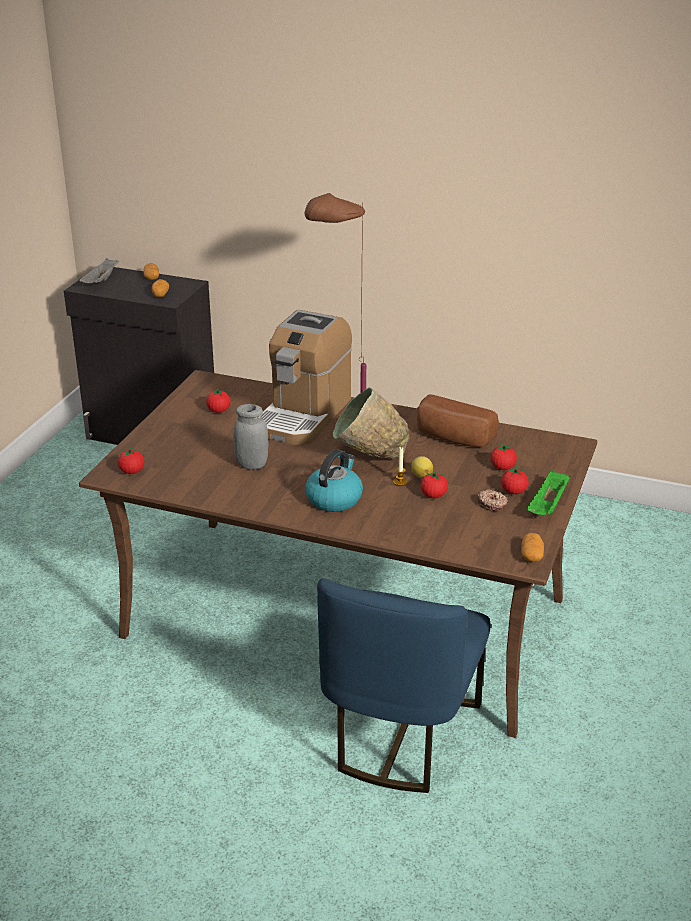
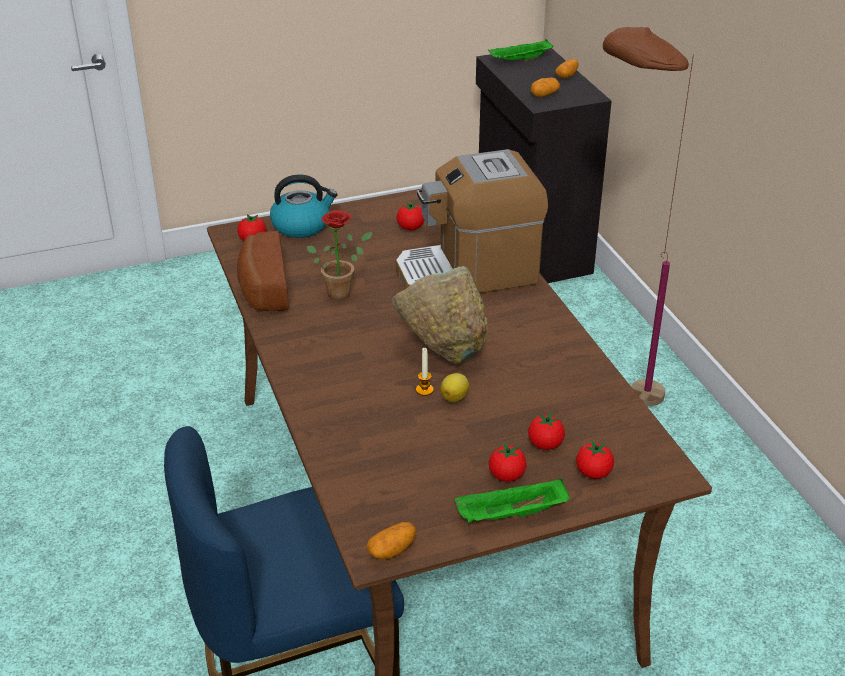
camera: 50 degrees right, 5 degrees up
(101, 281) = (520, 61): grey tray -> green tray
(252, 464) = (342, 291): grey jar -> potted plant
(334, 498) = (343, 366): kettle -> kettle (302, 225)
(433, 495) = (426, 424): tomato -> tomato (593, 473)
(452, 438) = (557, 382): bread -> bread (262, 289)
(492, 504) = (461, 472): donut -> none

